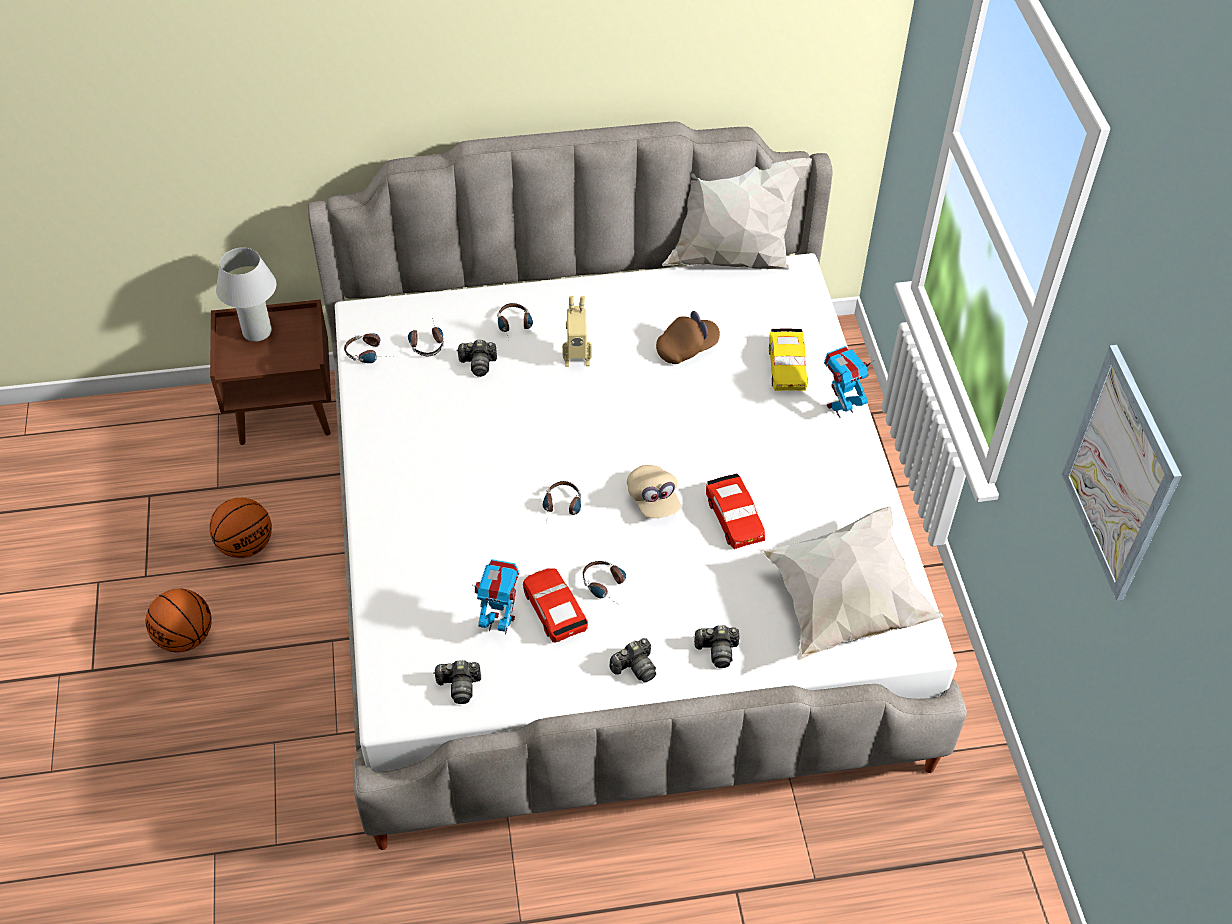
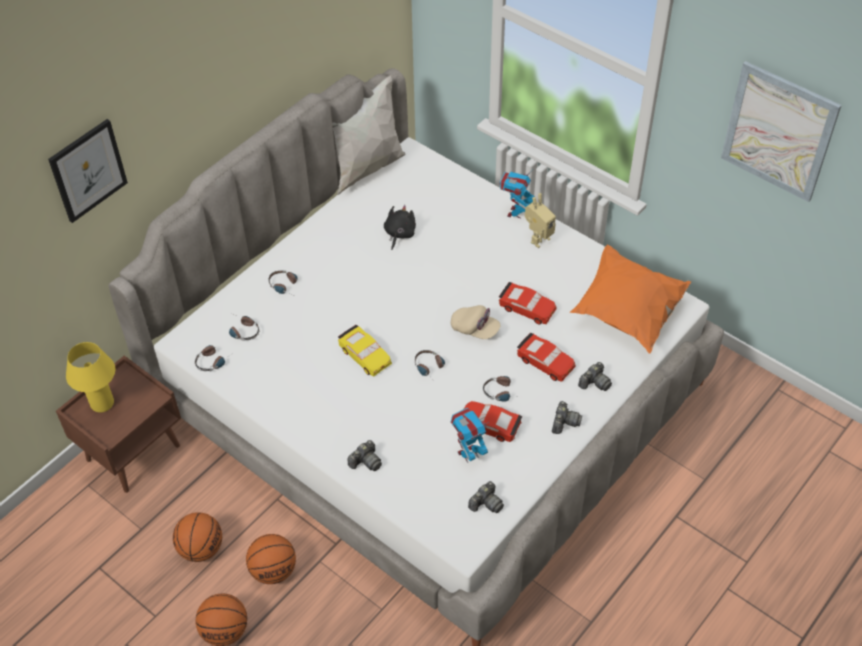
camera: 40 degrees left, 0 degrees up
(257, 332) = (102, 403): white table lamp -> yellow table lamp
(283, 616) = (273, 570): none -> basketball
(312, 54) = (88, 170): none -> picture
(478, 364) = (289, 322): camera -> camera (366, 462)
(577, 357) = (343, 280): toy robot -> toy robot (538, 239)
(687, 348) = (399, 234): brown cap -> black plush toy
(688, 589) = (545, 362): none -> red toy car
(787, 367) = (464, 209): yellow toy car -> yellow toy car (365, 355)
(842, 604) = (627, 314): white pillow -> orange pillow

